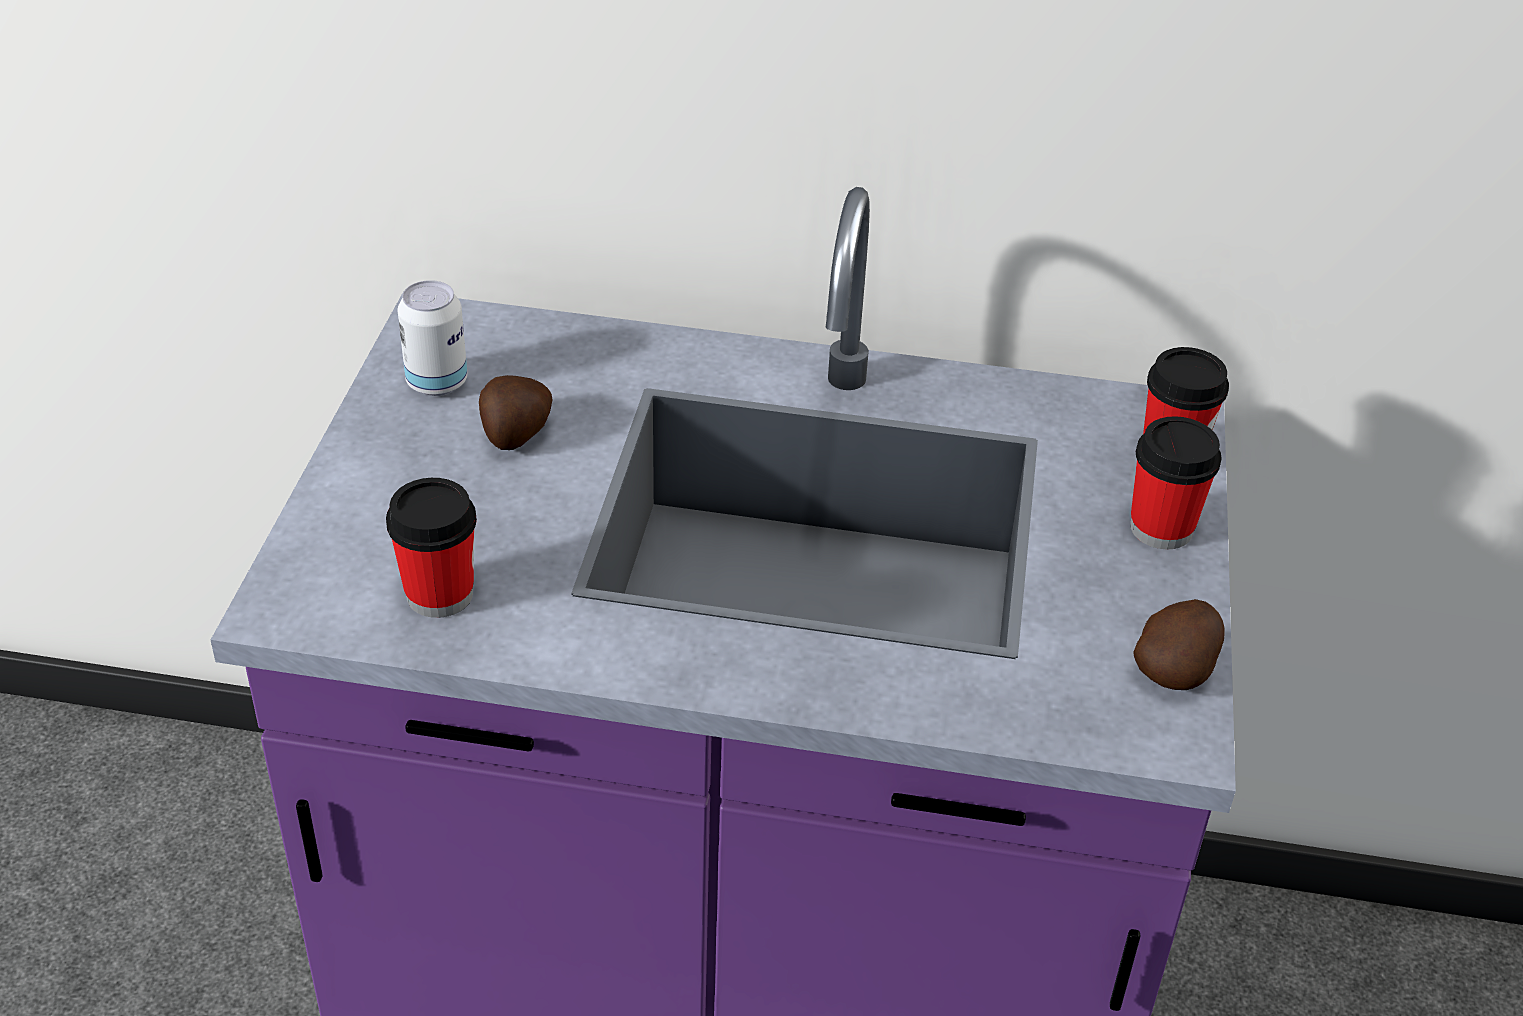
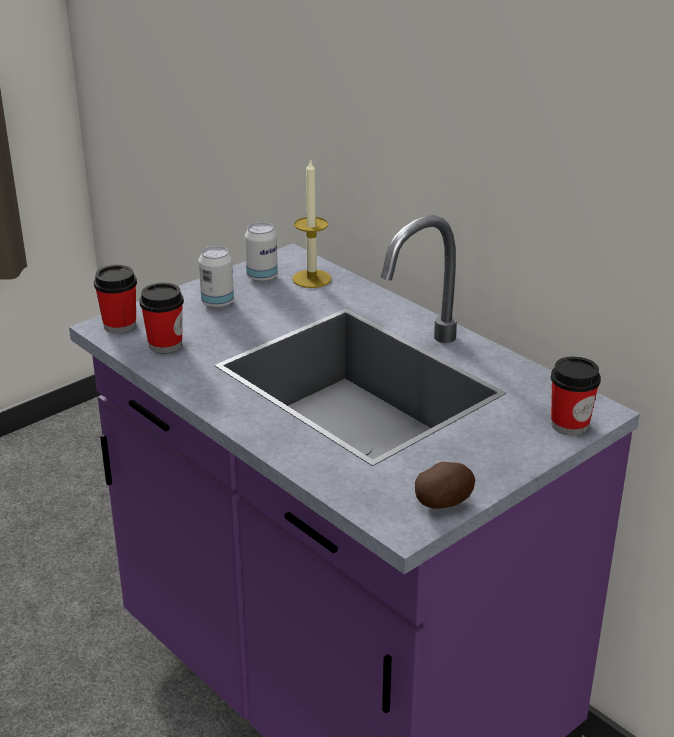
camera: 40 degrees right, 10 degrees down
(425, 467) = (217, 303): none -> can
(514, 435) = (267, 305): potato -> none
(523, 352) = (311, 279): none -> candle
(1161, 528) = (519, 449): cup -> cup (120, 325)

